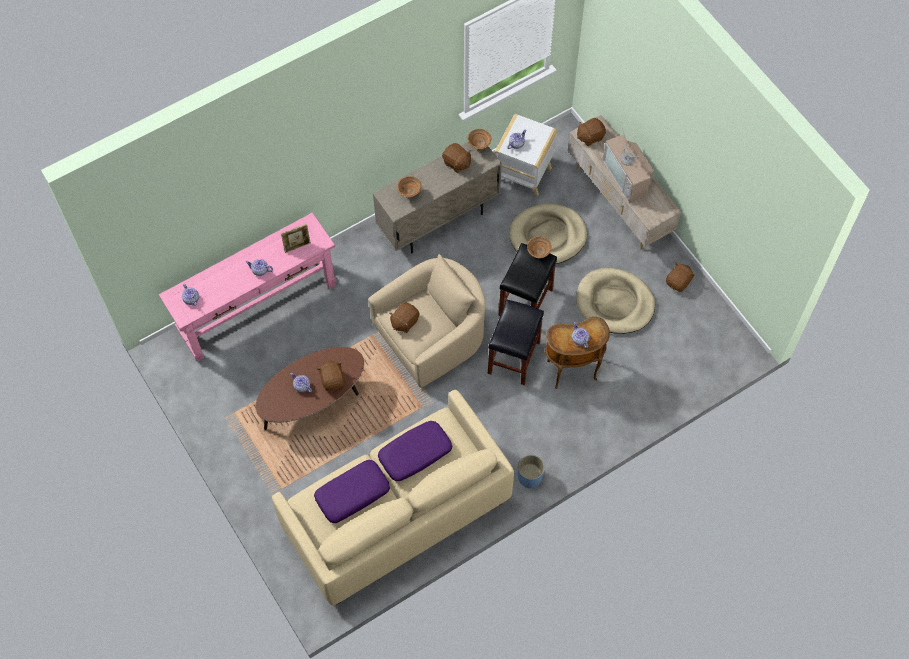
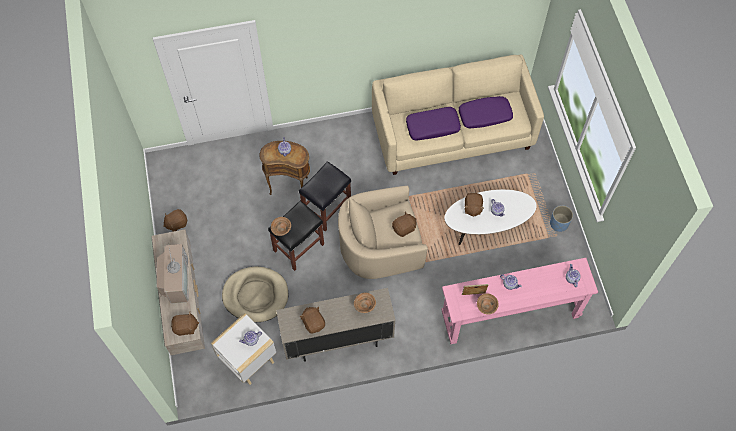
camera: 160 degrees left, 0 degrees up
(314, 401) = (486, 226): brown coffee table -> white coffee table
(478, 146) = (288, 332): brown bowl -> brown bowl (486, 308)
(530, 477) = (352, 126): blue planter -> blue planter (559, 223)
(614, 303) = (232, 224): beige dog bed -> none

